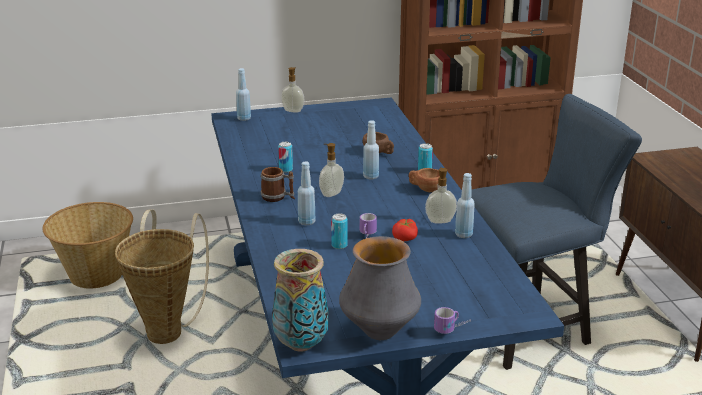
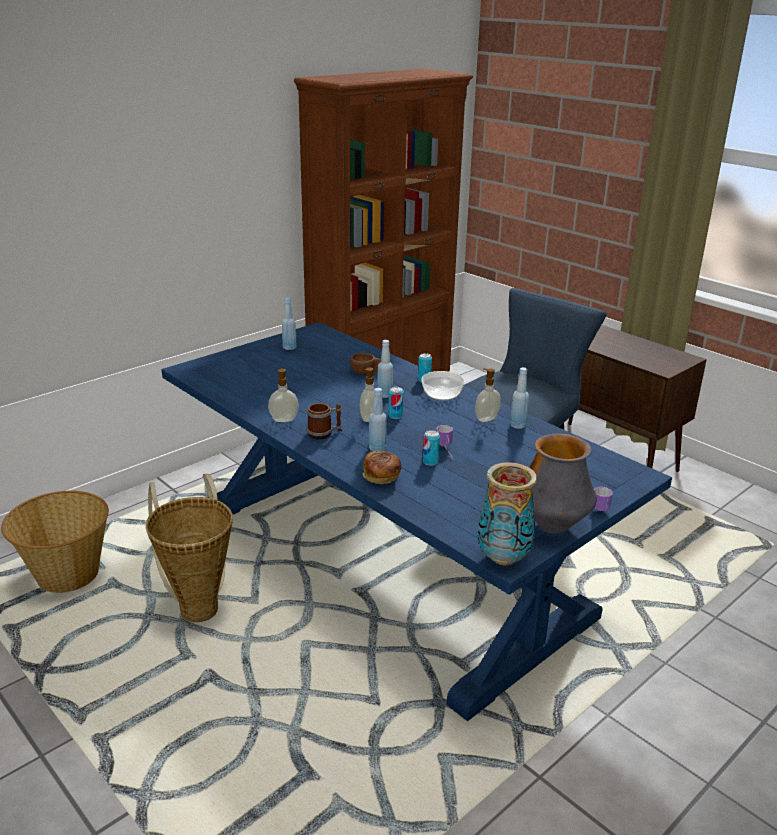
camera: 30 degrees left, 0 degrees up
(244, 118) = (202, 367): blue bottle -> blue bottle (289, 348)
(281, 246) = (381, 477): none -> bread
(286, 169) = (301, 406): can -> can (395, 416)
(293, 110) = (242, 350): soap dispenser -> soap dispenser (284, 419)
(405, 238) = (476, 440): tomato -> none
(425, 189) = (442, 395): brown cup -> bowl

